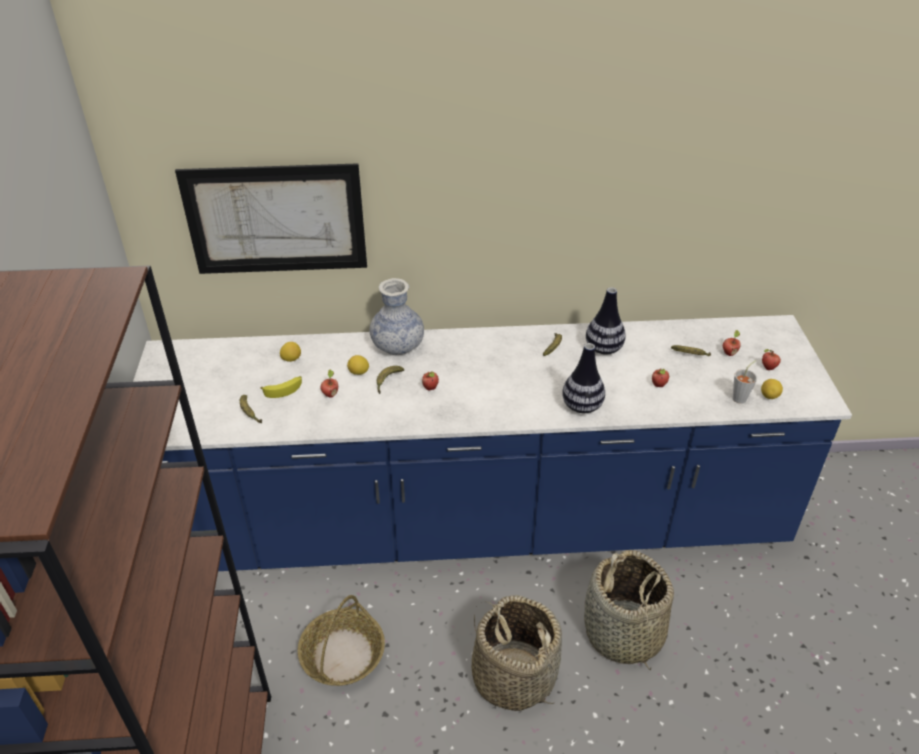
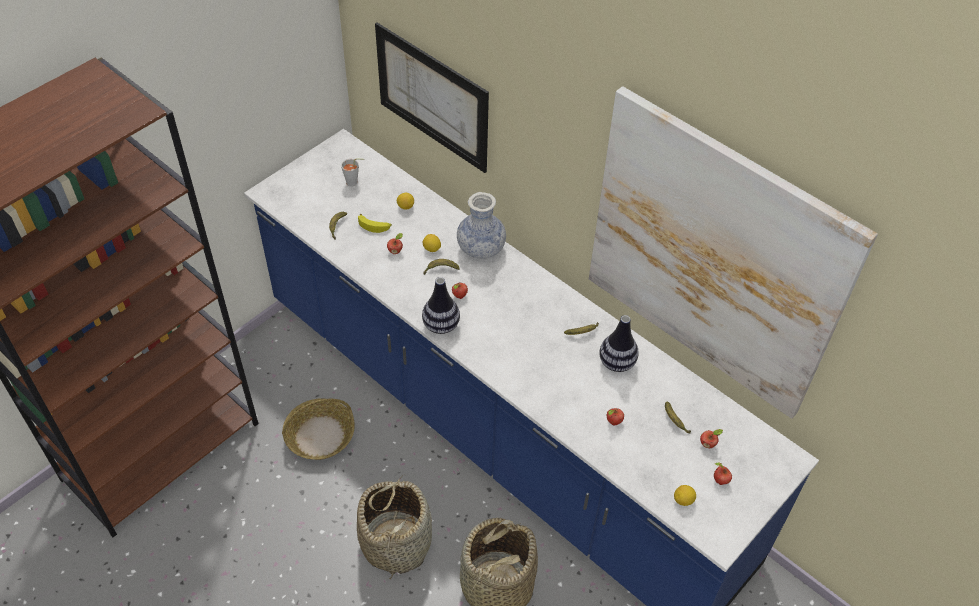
camera: 45 degrees right, 10 degrees up
(582, 406) = (536, 391): vase -> vase (441, 325)
(660, 181) = (714, 257): none -> picture
(741, 397) = (660, 482): grey cup -> grey cup (354, 183)

